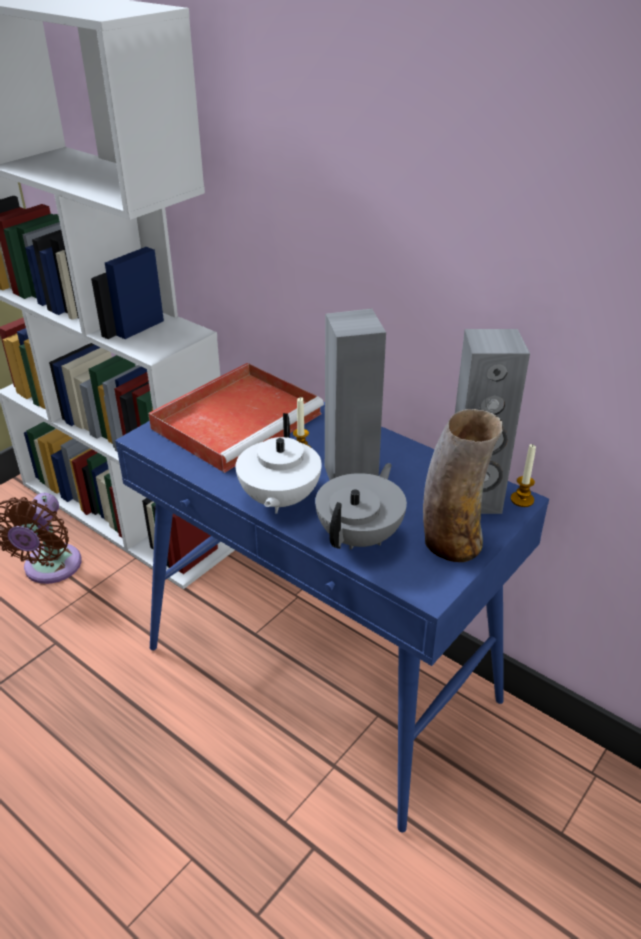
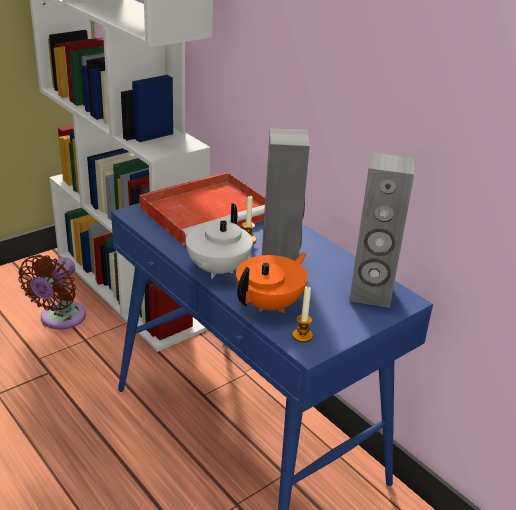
camera: 10 degrees right, 5 degrees down
(361, 536) = (270, 304): grey teapot -> orange teapot
(451, 542) = (340, 320): vase -> none
(522, 500) = (410, 301): candle -> candle (302, 336)

